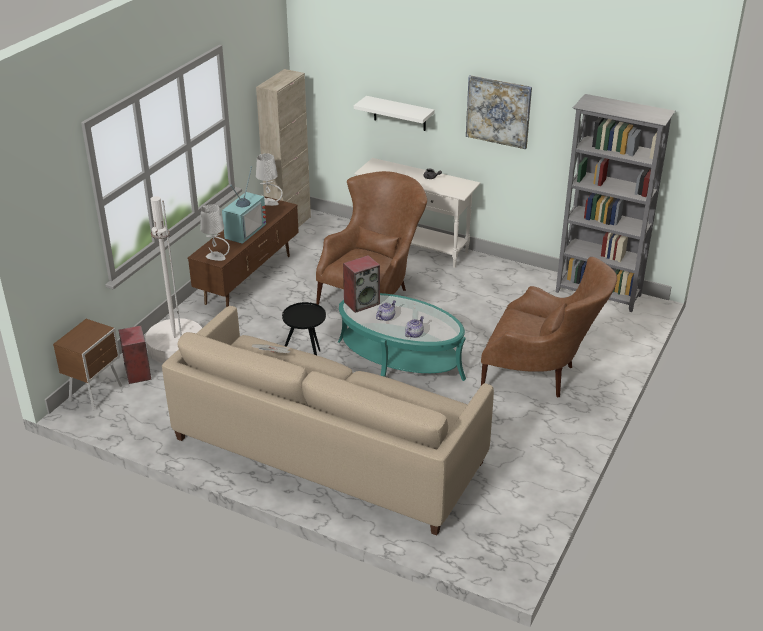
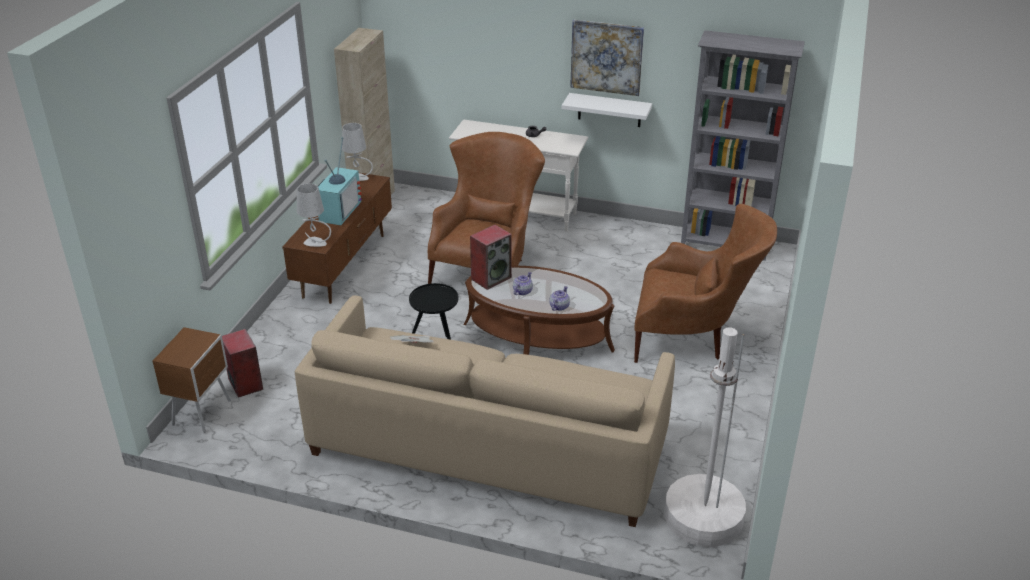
camera: 10 degrees left, 0 degrees up
(175, 347) = (281, 349): white floor lamp -> white floor lamp (703, 517)
(399, 113) = (493, 68): white shelf -> white shelf (609, 110)
(400, 360) = (538, 337): turquoise coffee table -> brown coffee table

